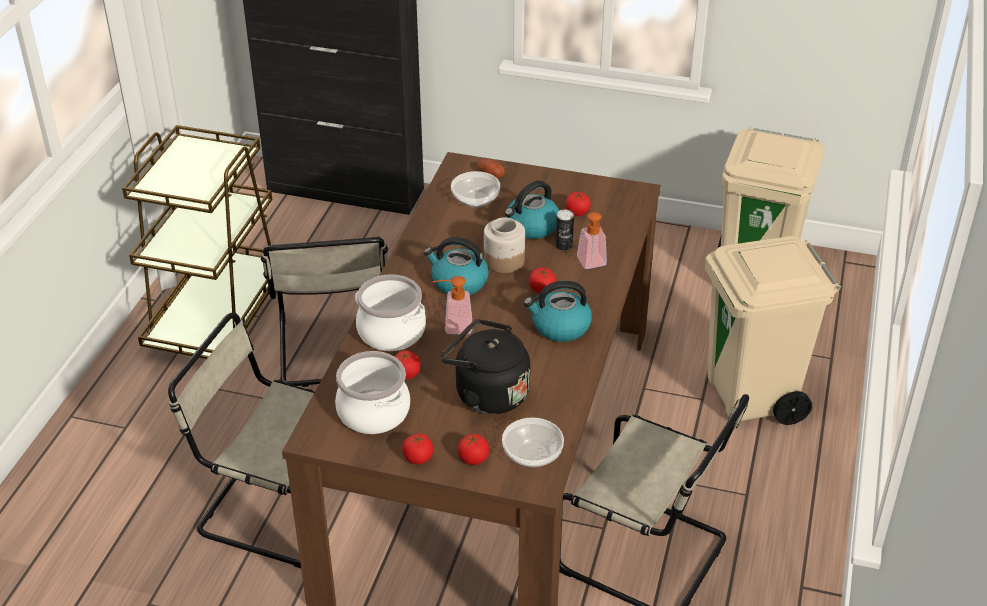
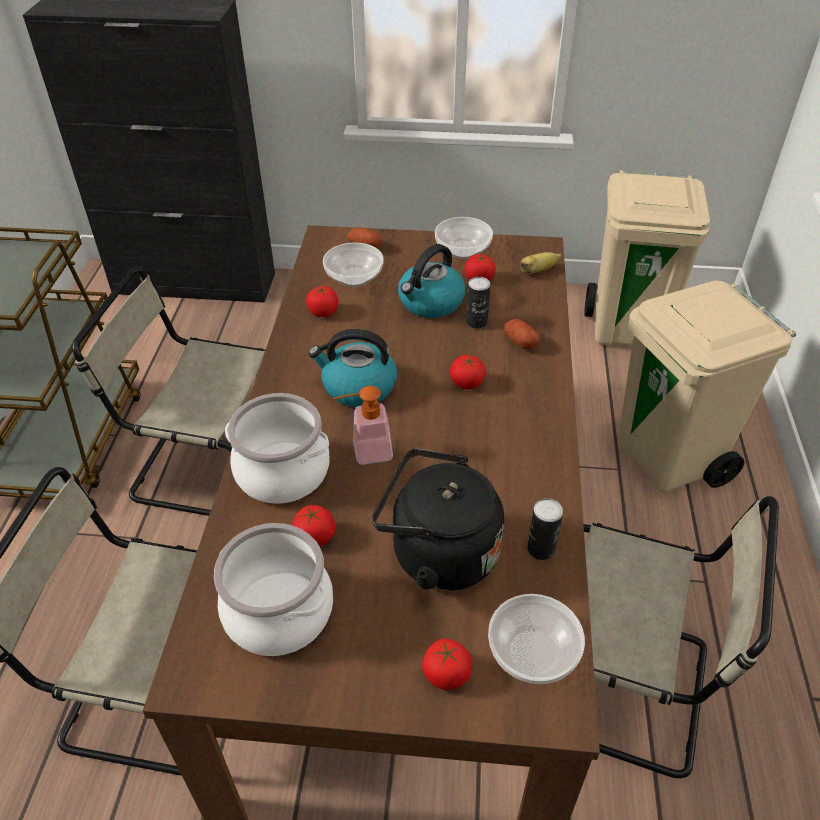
camera: 10 degrees left, 5 degrees up
(335, 350) = (206, 465): beige chair -> beige chair turned 120 degrees clockwise
(418, 457) = (362, 687): tomato -> tomato (323, 312)
(503, 261) = (408, 350): jar -> none
(558, 400) = (541, 549): none -> can
(560, 327) = (506, 433): kettle -> none
(571, 187) = (463, 250): none -> bowl
(593, 264) = (520, 342): soap dispenser -> potato
(628, 210) = (537, 271): none -> banana

